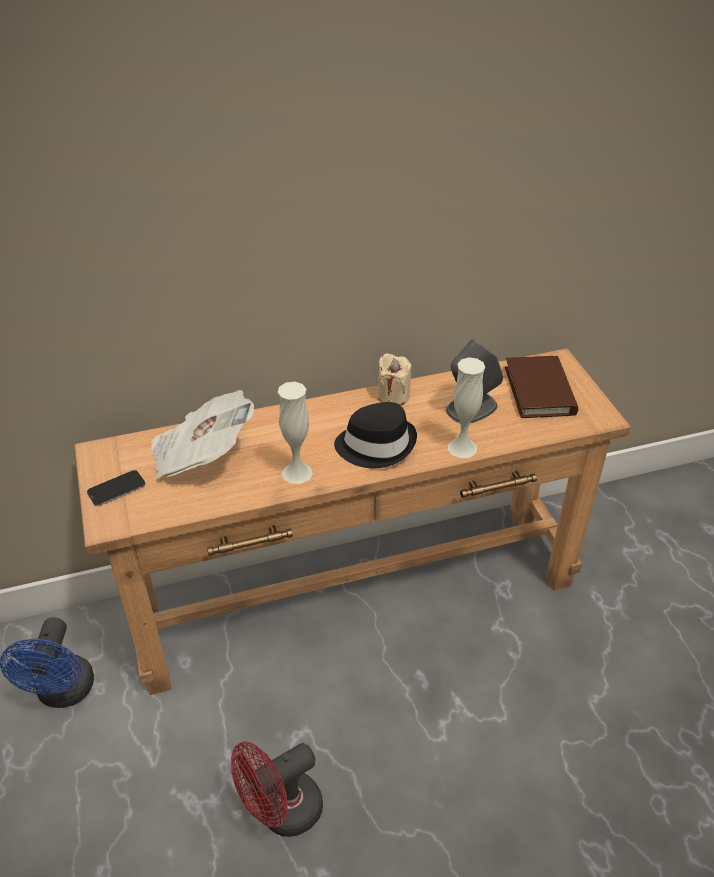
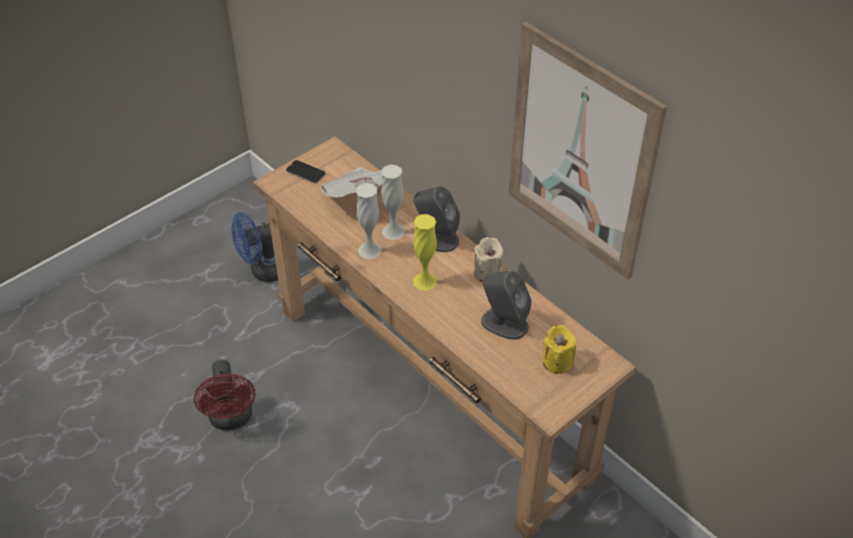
camera: 65 degrees right, 5 degrees up
(281, 813) = (231, 419): red fan -> red fan turned 135 degrees counterclockwise
(318, 416) = (436, 239): none -> grey speaker
(376, 444) = (425, 281): black hat -> yellow vase
(462, 448) = (452, 331): white vase -> white vase (393, 231)
(477, 166) = (580, 153): none -> picture
(539, 391) = (557, 362): brown book -> yellow candle

